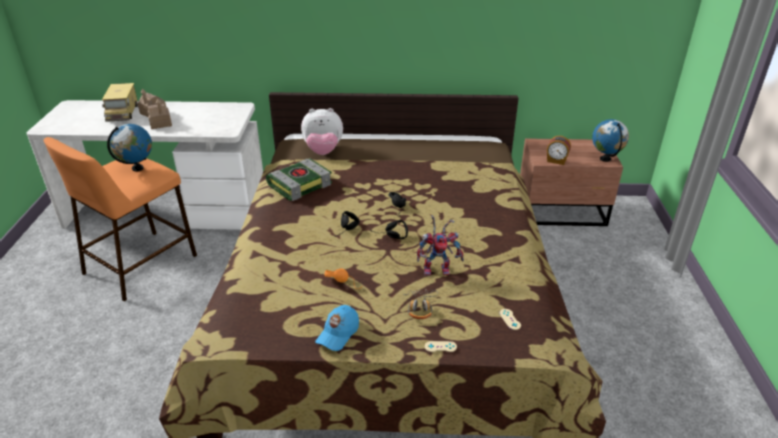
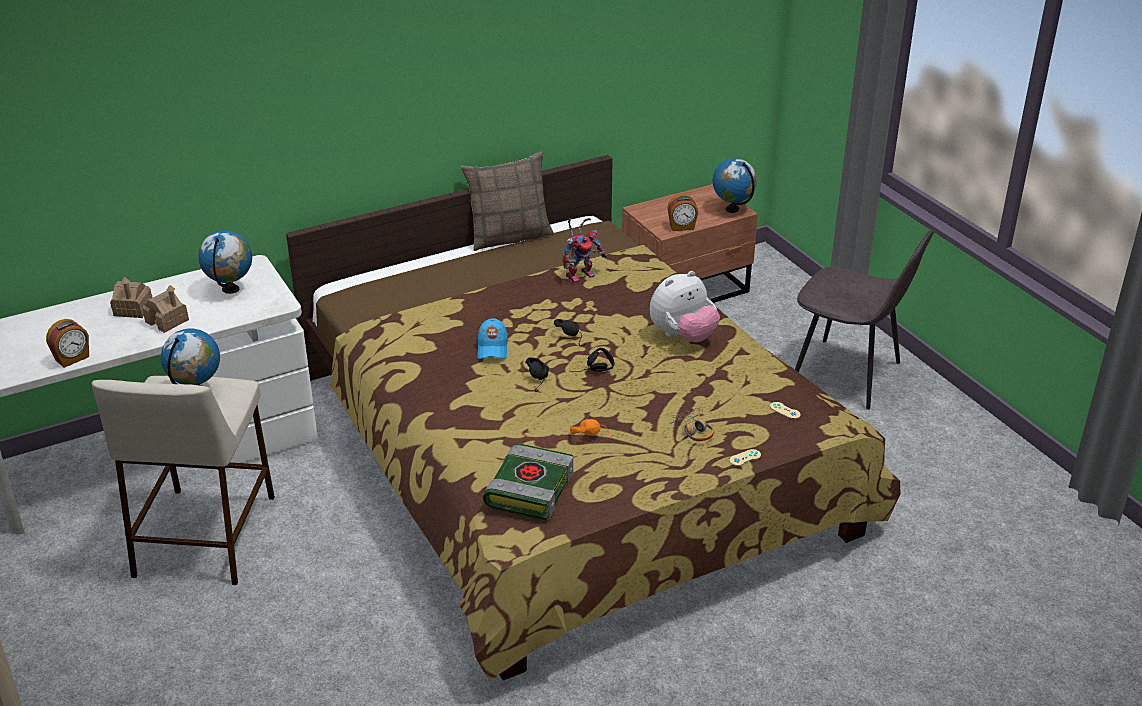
camera: 30 degrees left, 0 degrees up
(92, 129) = (72, 359): none -> alarm clock
(123, 112) = (83, 322): toy truck -> none
(141, 263) = (205, 534): orange stool -> beige stool
(213, 116) = (231, 289): none -> globe
(300, 184) = (423, 346): book -> book (529, 489)
(323, 151) = (400, 296): plush toy -> plush toy (683, 336)
(338, 334) = (639, 483): blue cap -> blue cap (492, 348)
(427, 135) = (509, 237): none -> pillow
(438, 269) = (676, 387): toy robot -> toy robot (581, 274)
(645, 312) = (849, 375): none -> grey chair

